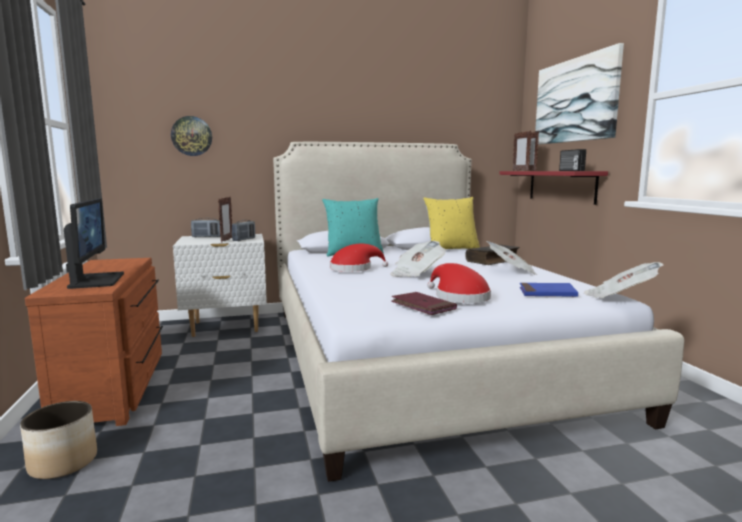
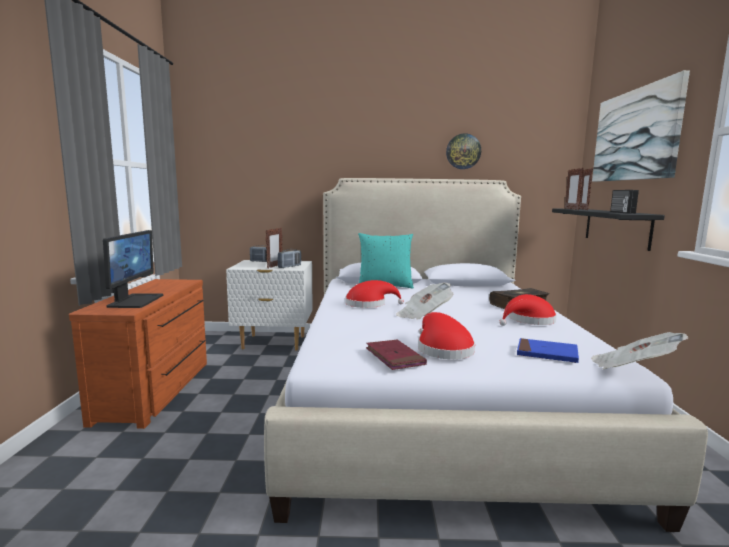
camera: 15 degrees right, 0 degrees up
(62, 463) = (79, 457): planter -> none
(191, 136) = (256, 173): wall clock -> wall clock (463, 151)
(451, 249) = (486, 288): yellow pillow -> none
(511, 271) = (528, 321): newspaper -> red hat
(561, 186) = (616, 227): red shelf -> black shelf

